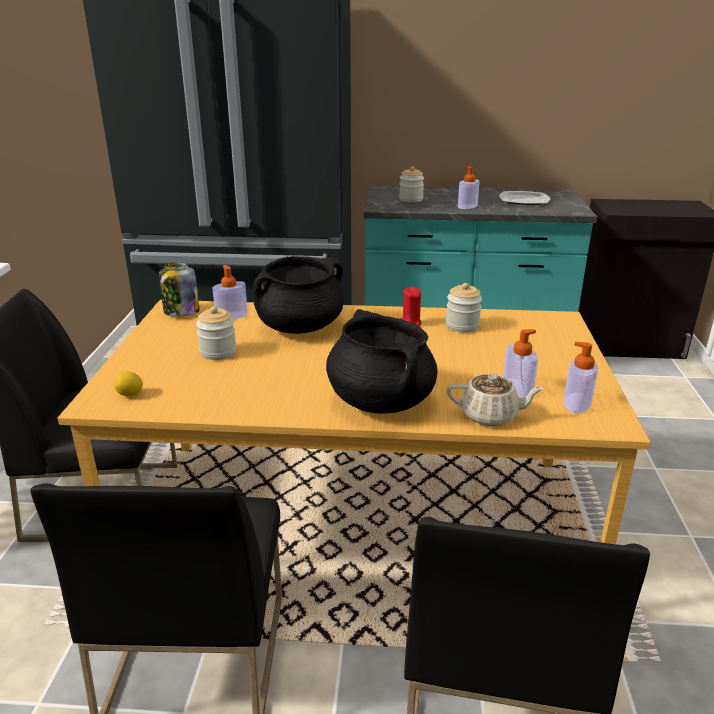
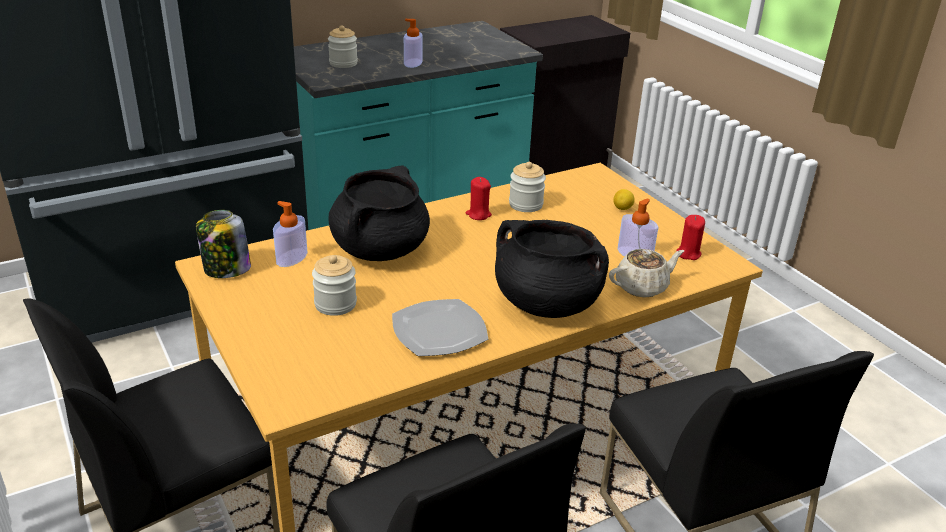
camera: 35 degrees left, 5 degrees up
(130, 394) = (309, 381): lemon -> lemon (622, 209)
(523, 200) = (456, 44): plate -> plate (438, 330)
(577, 403) = (688, 253): soap dispenser -> red candle

